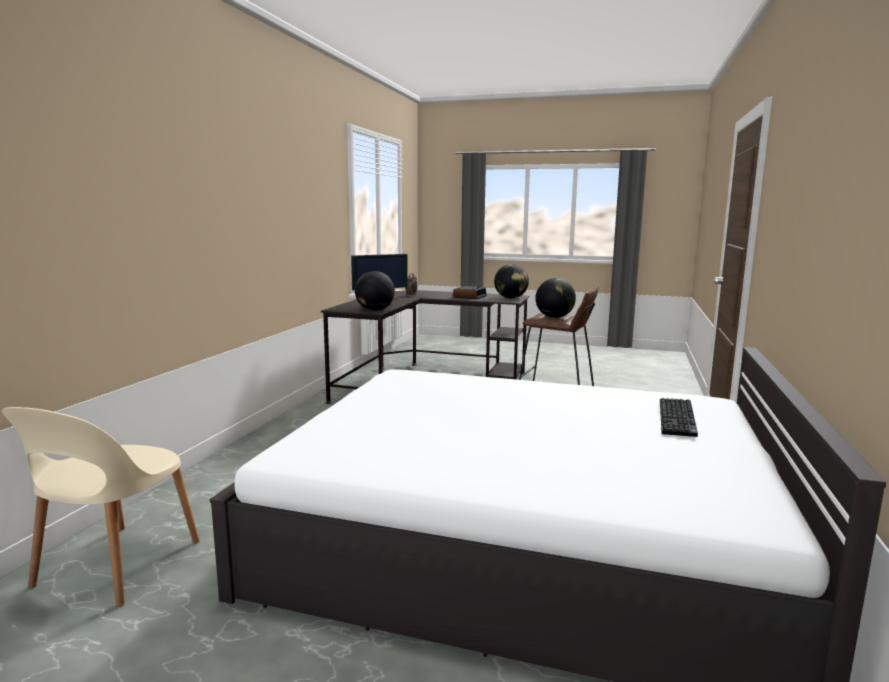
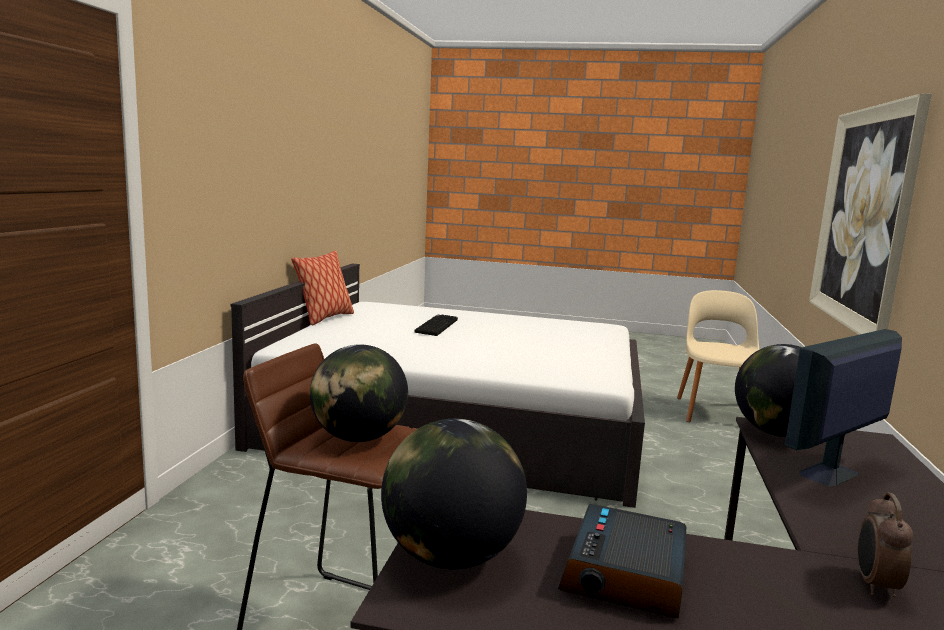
camera: 175 degrees right, 0 degrees up
(185, 223) = (864, 217): none -> picture
(678, 419) = (343, 335): keyboard -> keyboard (436, 326)
(761, 457) = (325, 318): none -> pillow

